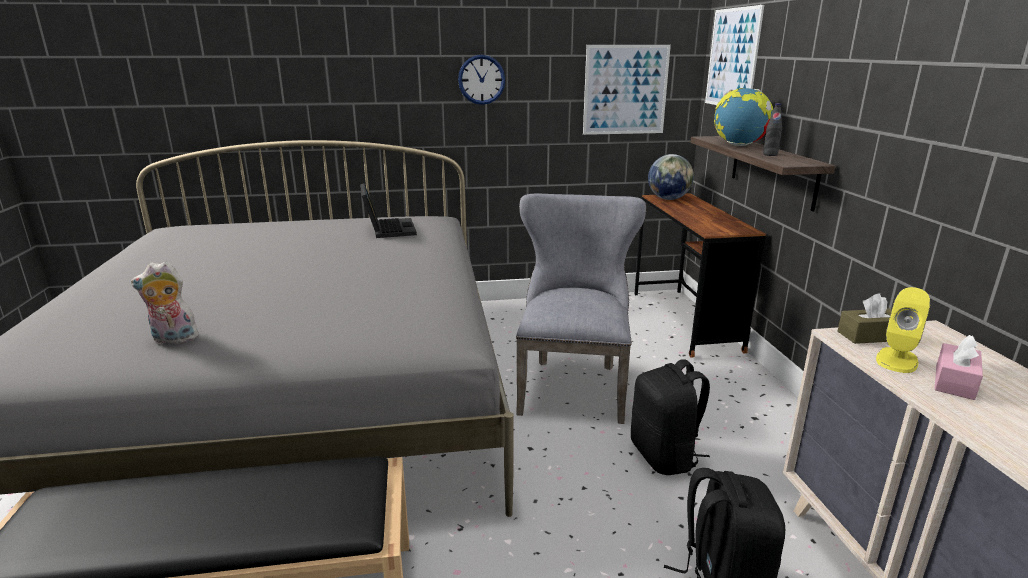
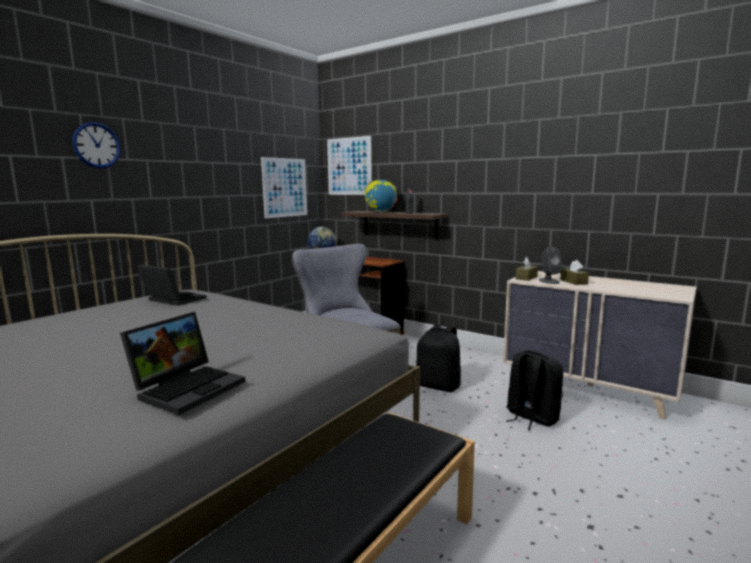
camera: 45 degrees left, 10 degrees down
(173, 339) = (189, 387): plush toy -> laptop
(481, 79) = (197, 180): wall clock -> wall clock (97, 145)
(897, 360) = (549, 281): yellow speaker -> grey speaker
(954, 382) = (573, 282): pink tissue box -> brown tissue box

